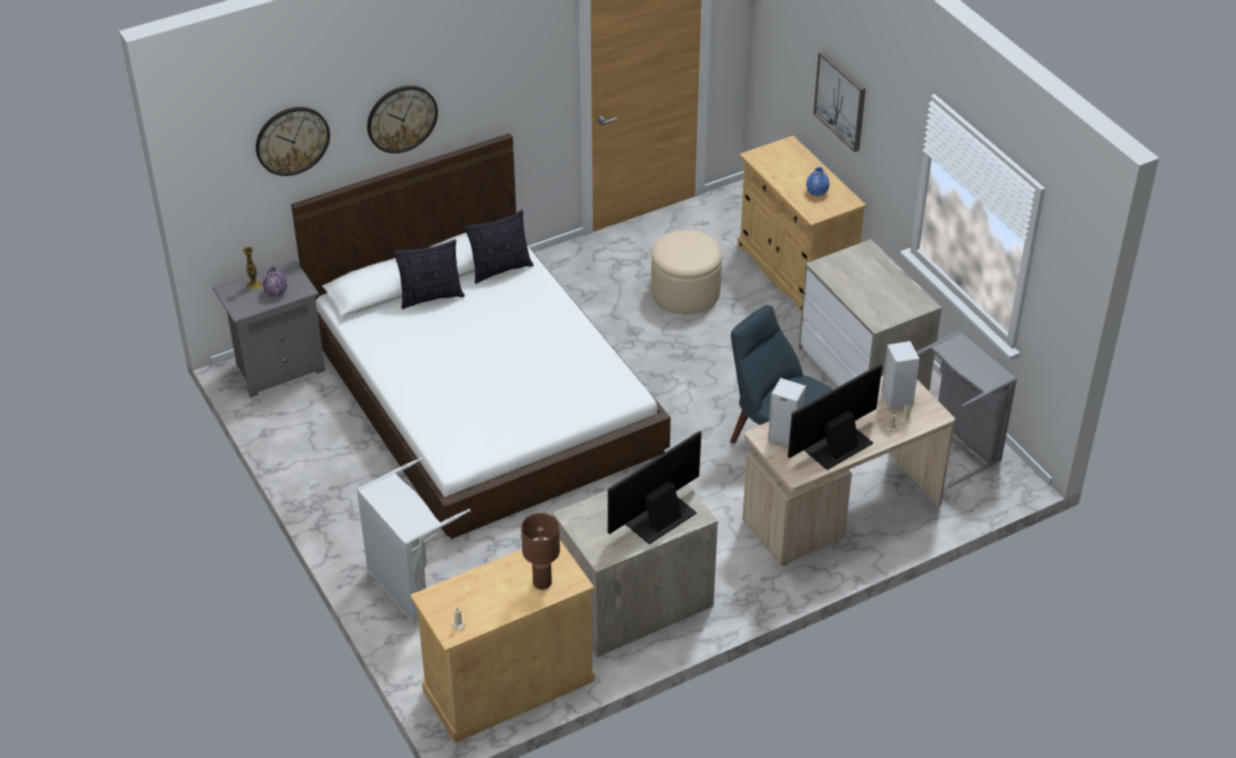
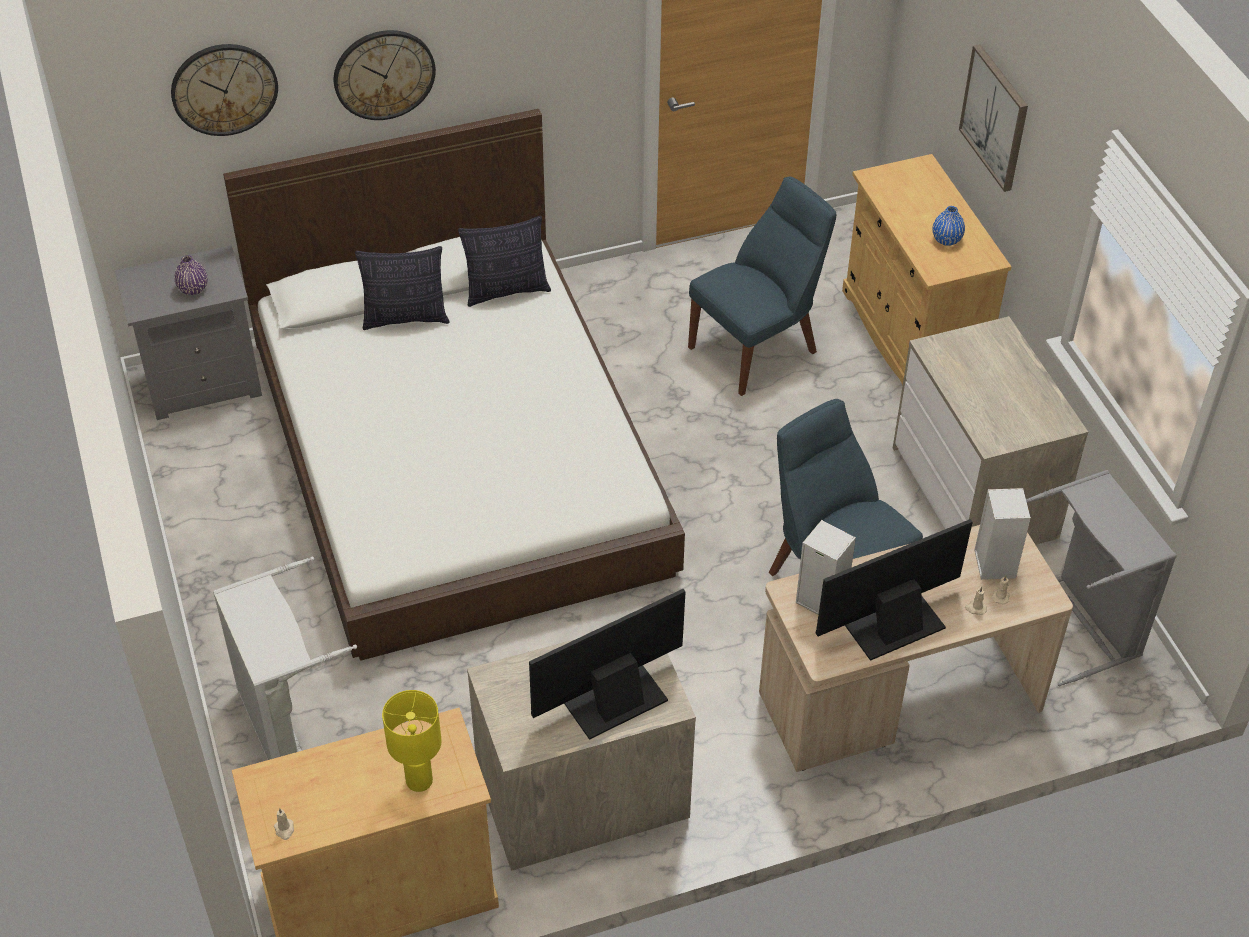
camera: 10 degrees right, 5 degrees up
(254, 285) = (168, 275): vase -> none
(542, 583) = (418, 781): brown table lamp -> yellow table lamp
(685, 292) = (758, 348): beige ottoman -> blue chair

